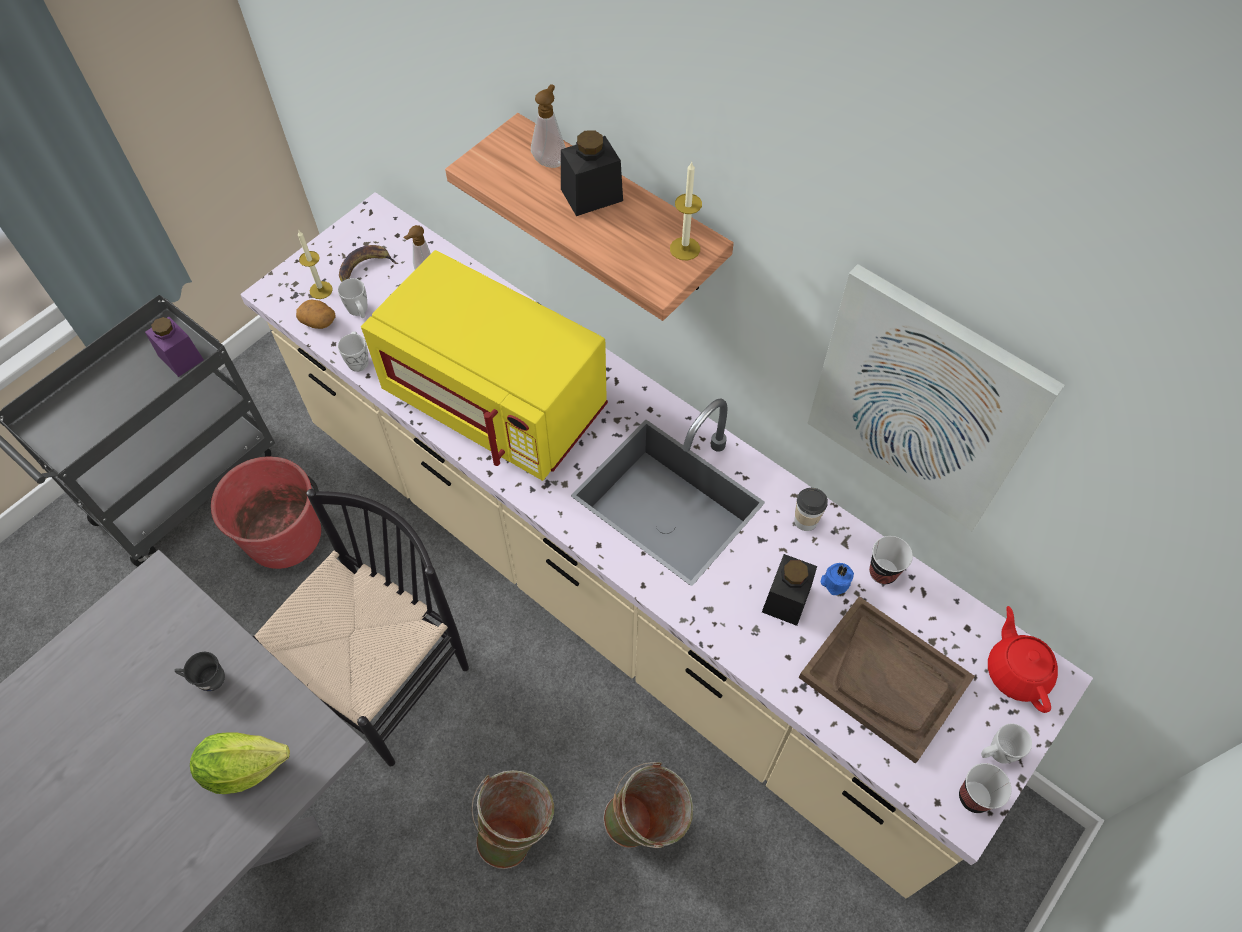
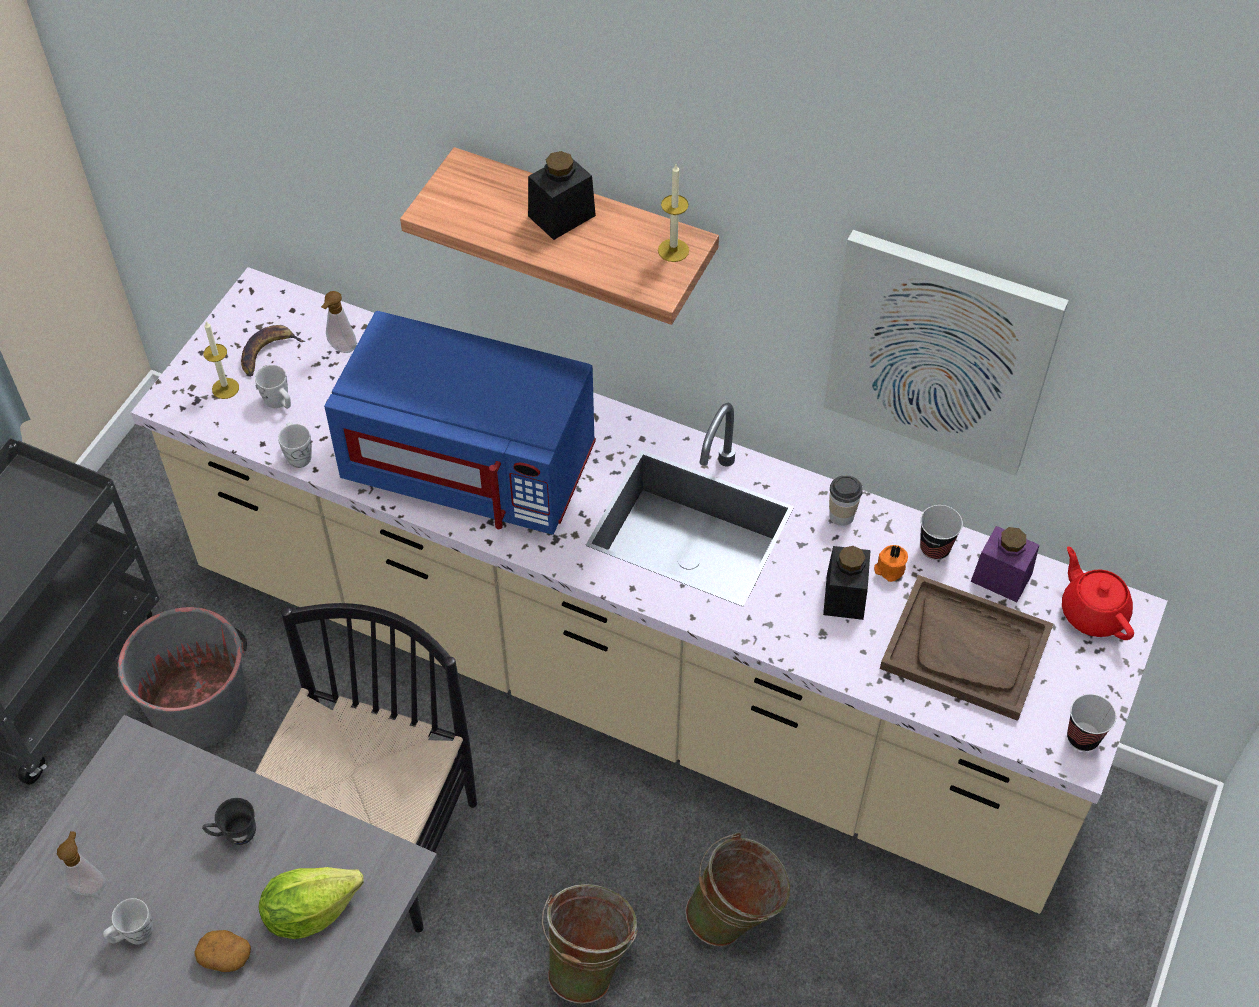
camera: 15 degrees left, 5 degrees down
(180, 357) = (57, 506): purple jar -> purple jar (1001, 577)
(284, 534) = (199, 706): red bucket -> grey bucket
(319, 321) = (236, 422): potato -> potato (226, 956)
(497, 401) = (471, 465): yellow microwave -> blue microwave
(550, 160) = (507, 189): soap dispenser -> soap dispenser (90, 884)
(835, 583) = (889, 569): blue candle -> orange candle
(996, 753) = (1093, 692): white mug -> white mug (133, 935)

